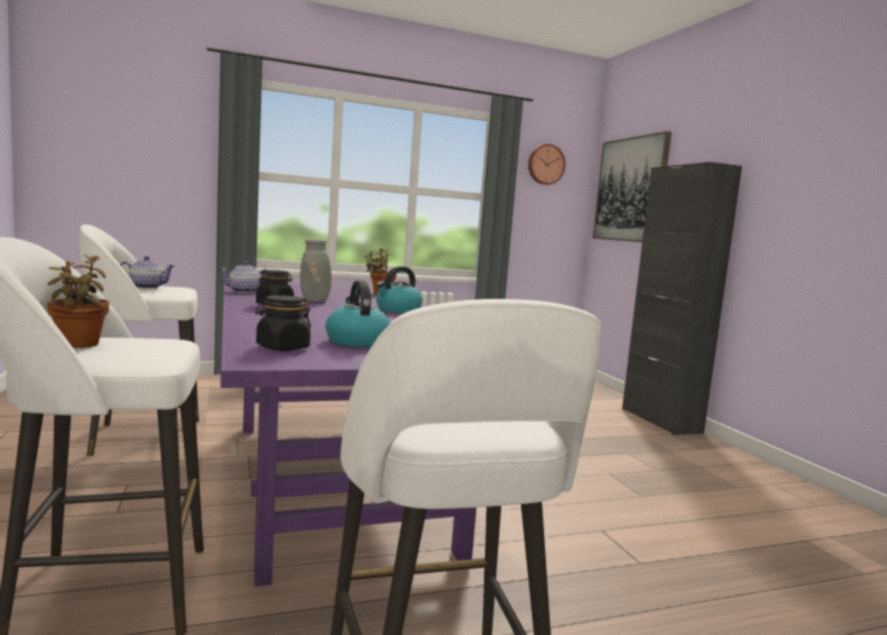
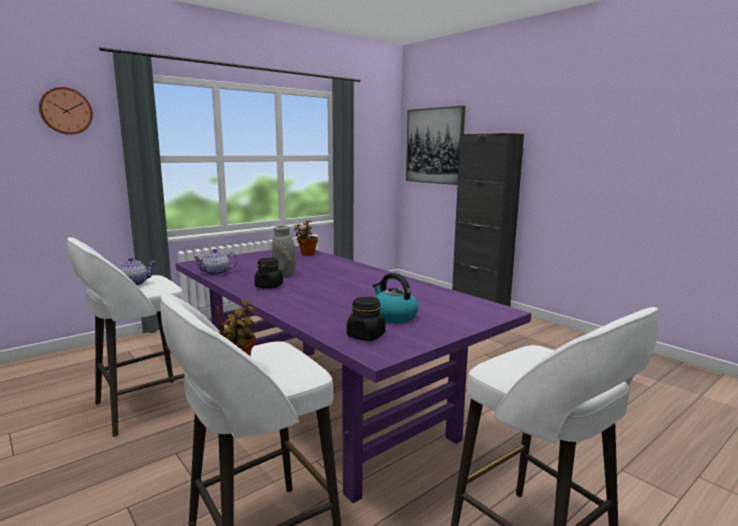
camera: 20 degrees left, 5 degrees up
(398, 310) = (352, 273): kettle -> none
(545, 164) = (369, 128): wall clock -> wall clock (65, 111)

